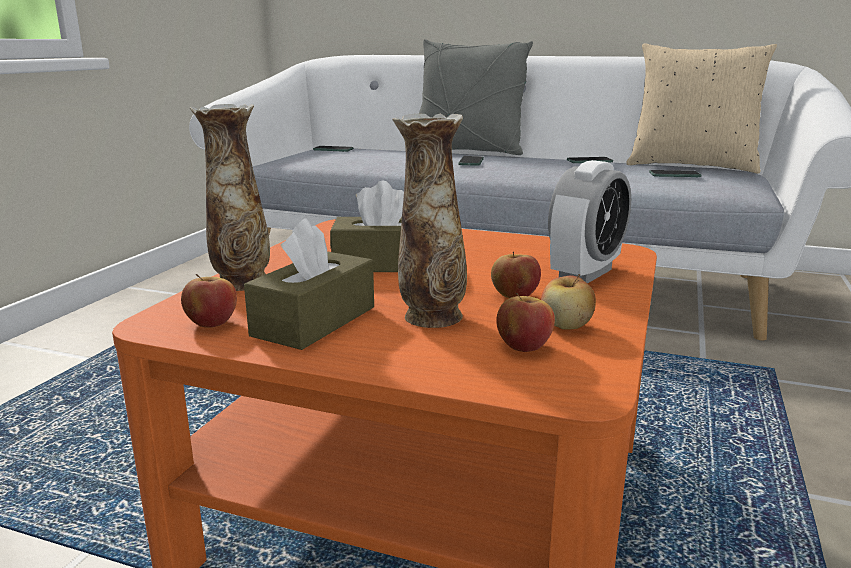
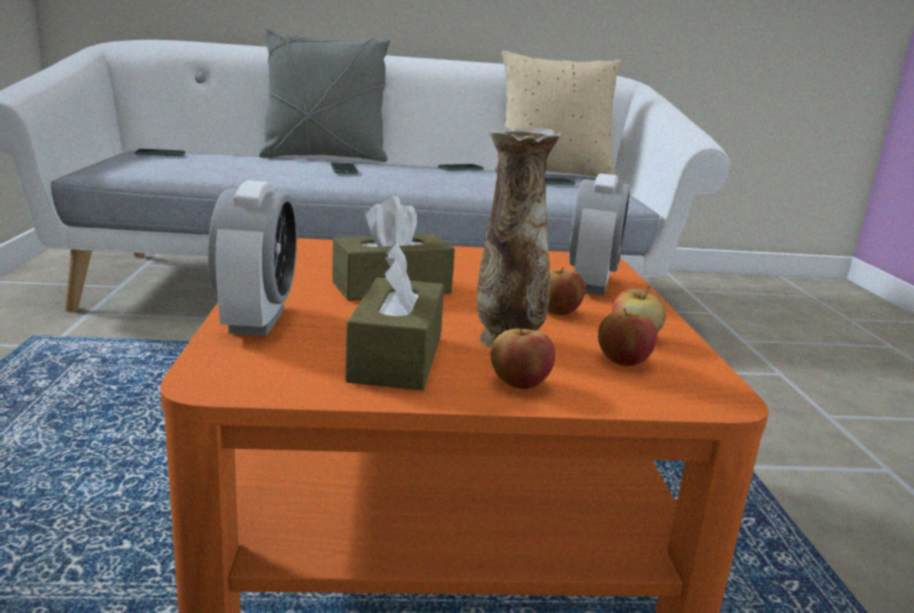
camera: 25 degrees left, 0 degrees up
(211, 323) = (282, 372): apple -> apple (519, 383)
(241, 282) = (257, 321): vase -> alarm clock

